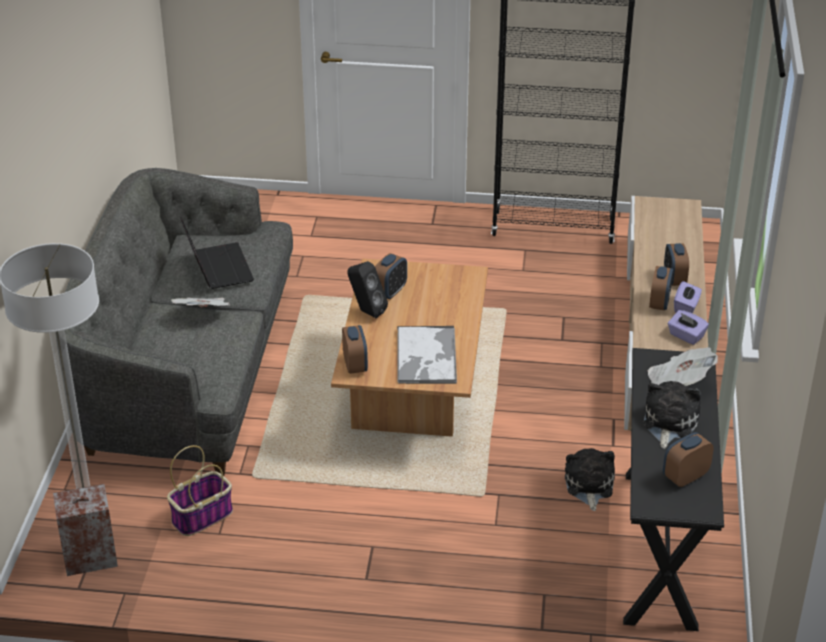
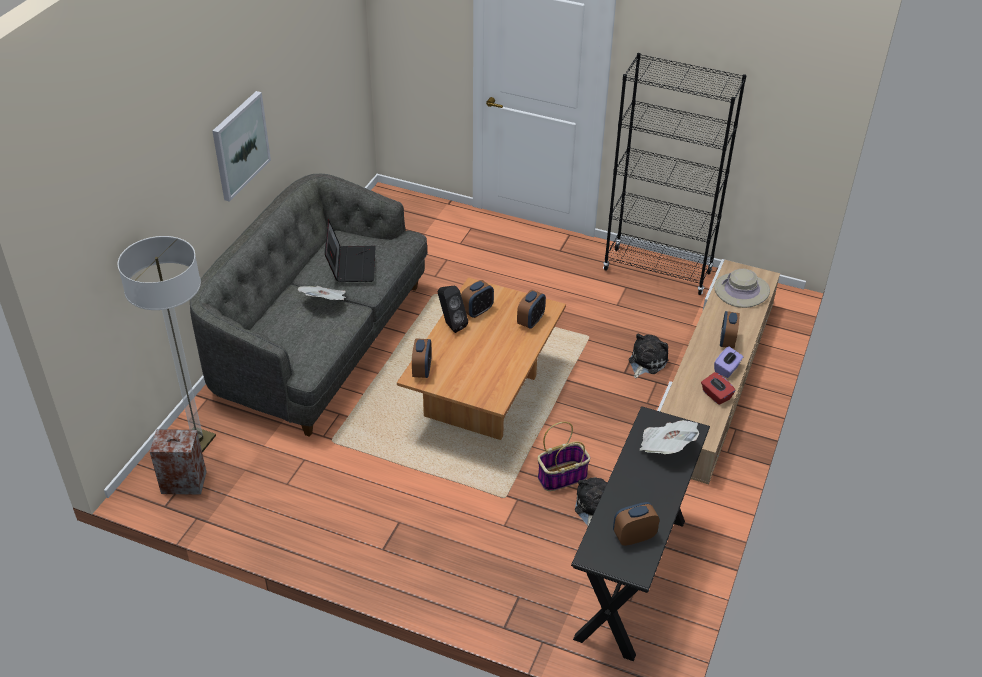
camera: 15 degrees right, 5 degrees up
(75, 136) = (240, 145): none -> picture
(202, 516) = (280, 466): basket -> basket (562, 476)
(426, 356) = (482, 374): tray -> none
(659, 303) = (705, 361): alarm clock -> alarm clock (530, 321)
(667, 225) = (741, 291): none -> beige hat
(668, 423) = (641, 483): plush toy -> plush toy (646, 362)
(686, 336) = (716, 395): purple tissue box -> red tissue box

